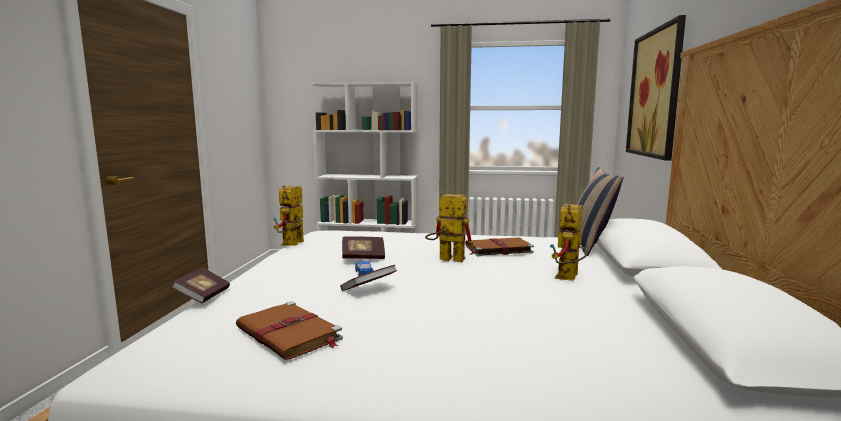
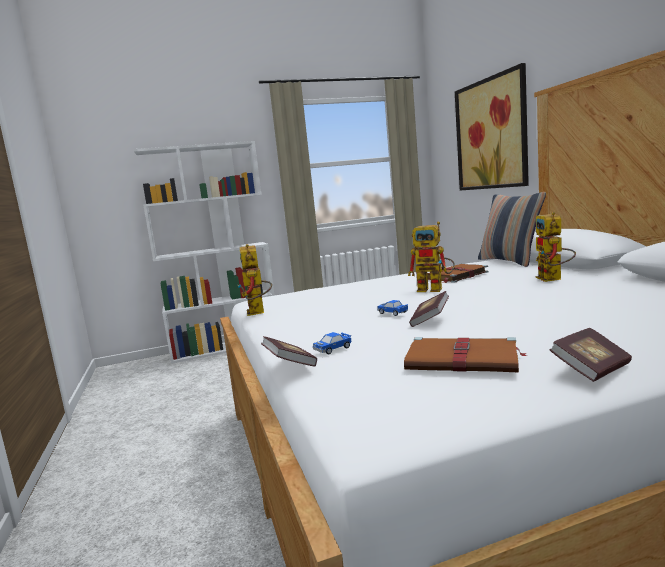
camera: 25 degrees left, 0 degrees up
(252, 292) = (333, 349): none -> toy car
(363, 257) = (365, 302): book -> book (591, 369)
(445, 259) = (436, 289): toy robot -> toy robot turned 150 degrees counterclockwise

